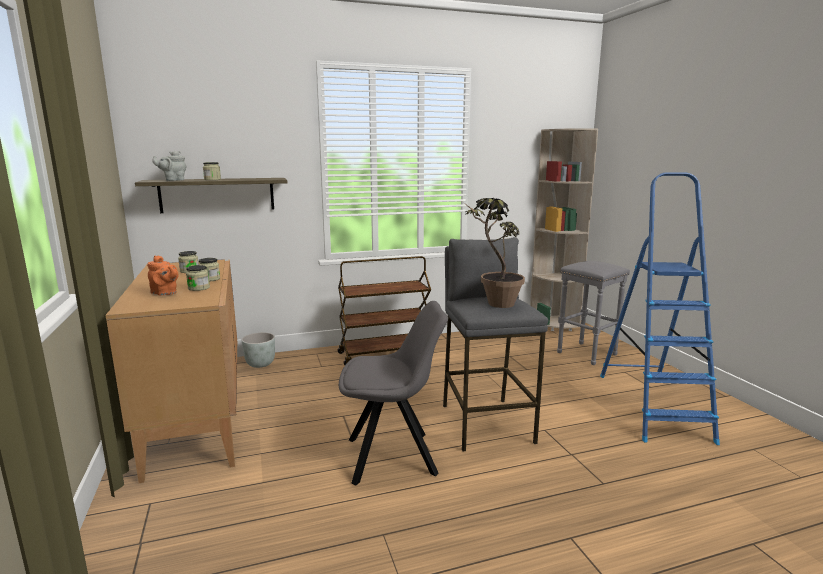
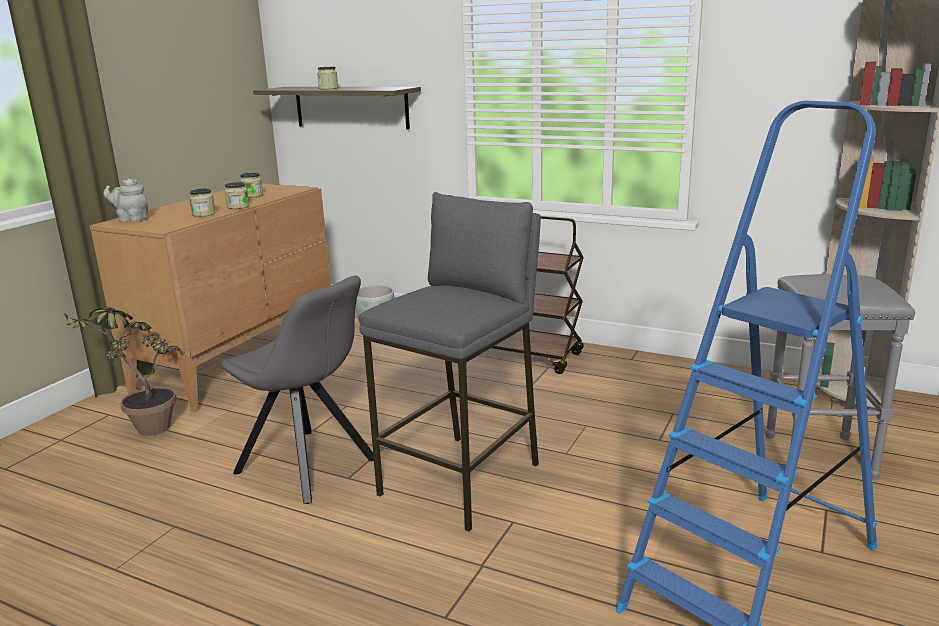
camera: 45 degrees right, 5 degrees up
(165, 293) = (171, 214): orange teapot -> none
(173, 180) = (295, 88): grey teapot -> grey teapot (131, 219)
(494, 306) = (433, 302): potted plant -> potted plant (142, 428)

